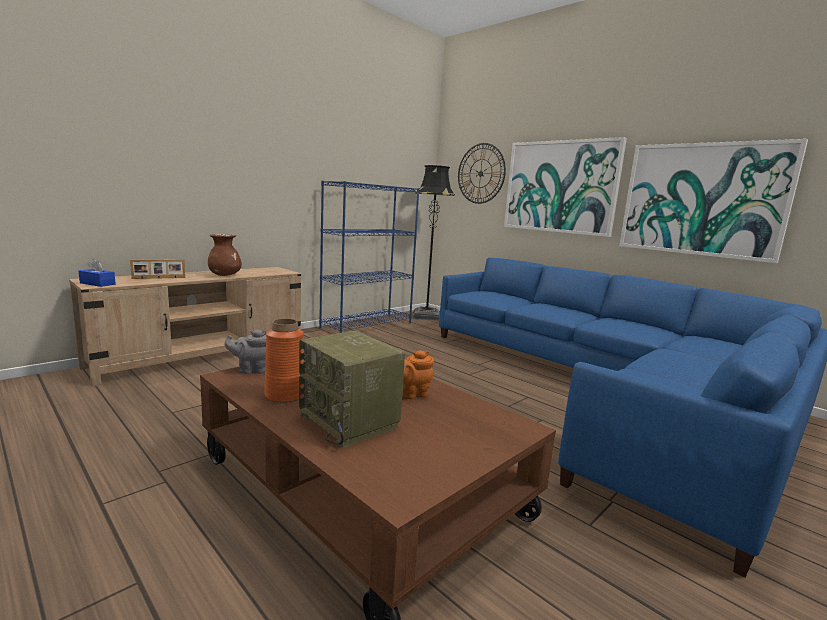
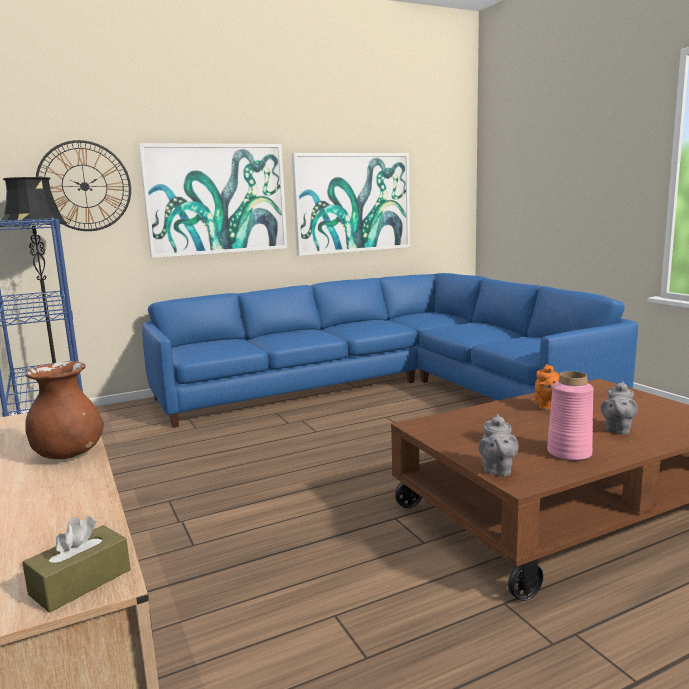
camera: 70 degrees left, 0 degrees up
(97, 283) = (80, 582): blue tissue box -> brown tissue box
(159, 278) = (50, 515): picture frame -> none
(284, 395) = (569, 453): orange vase -> pink vase
(350, 421) = (617, 430): radio -> grey teapot

